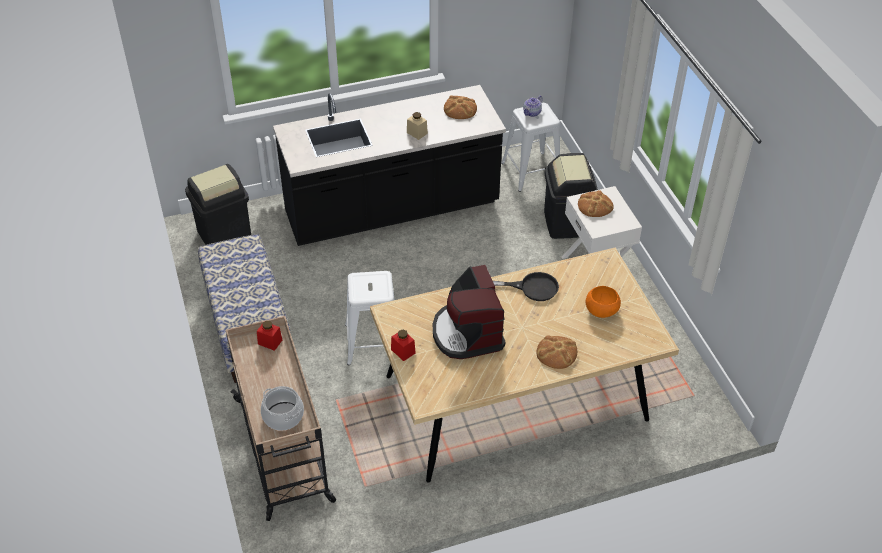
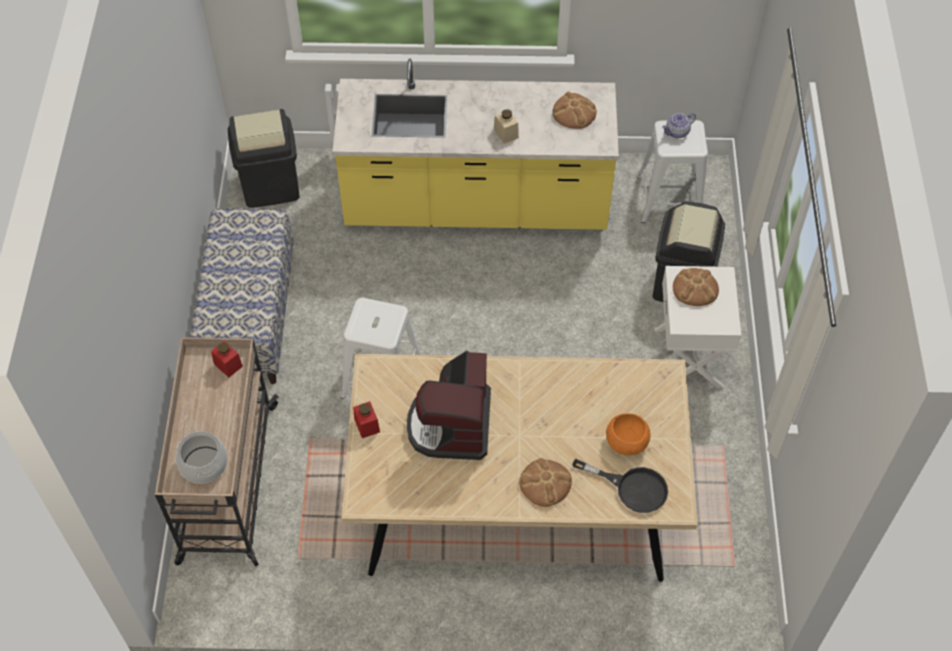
camera: 20 degrees right, 10 degrees up
(392, 210) = (476, 207): black counter -> yellow counter
(531, 287) = (555, 385): black frying pan -> black frying pan (632, 488)

